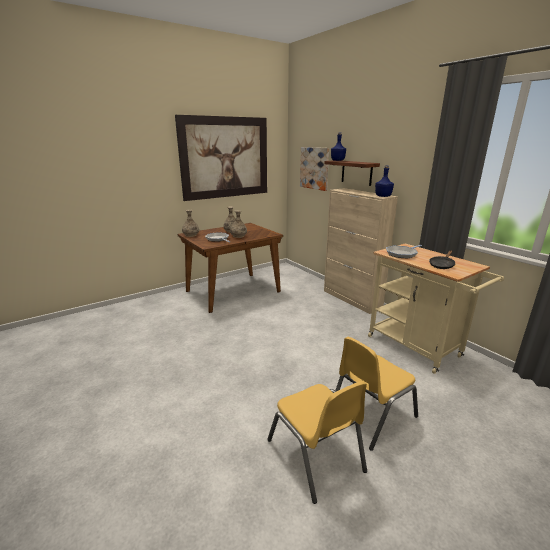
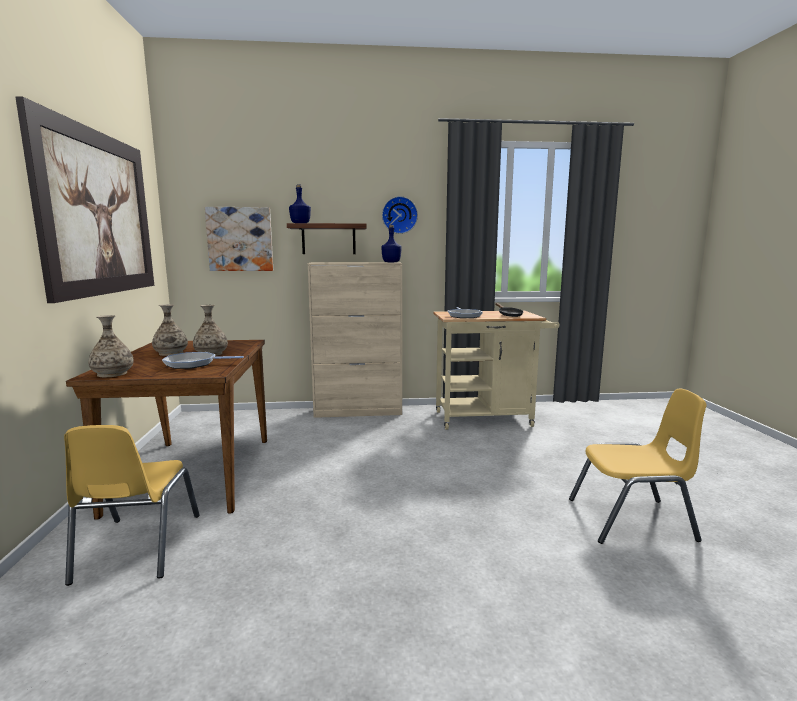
camera: 60 degrees left, 10 degrees down
(371, 415) = (579, 472): yellow chair -> yellow chair (137, 547)
(404, 156) = (399, 215): none -> wall clock

